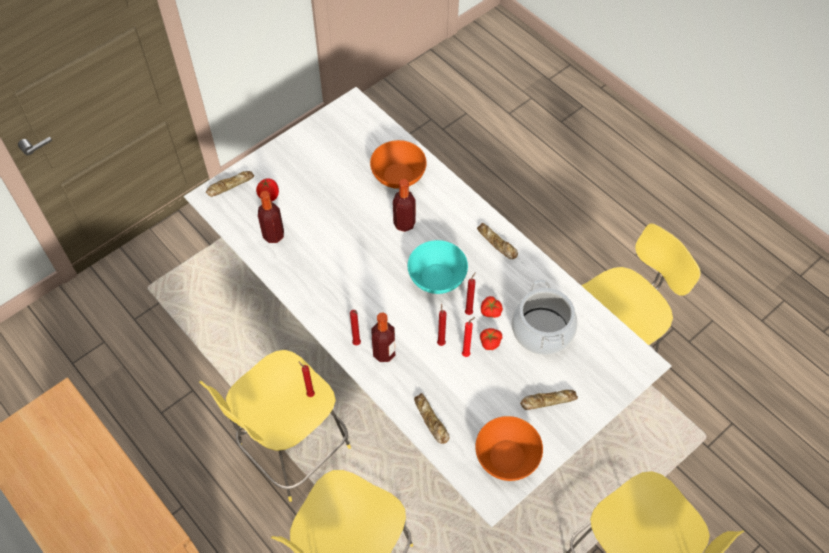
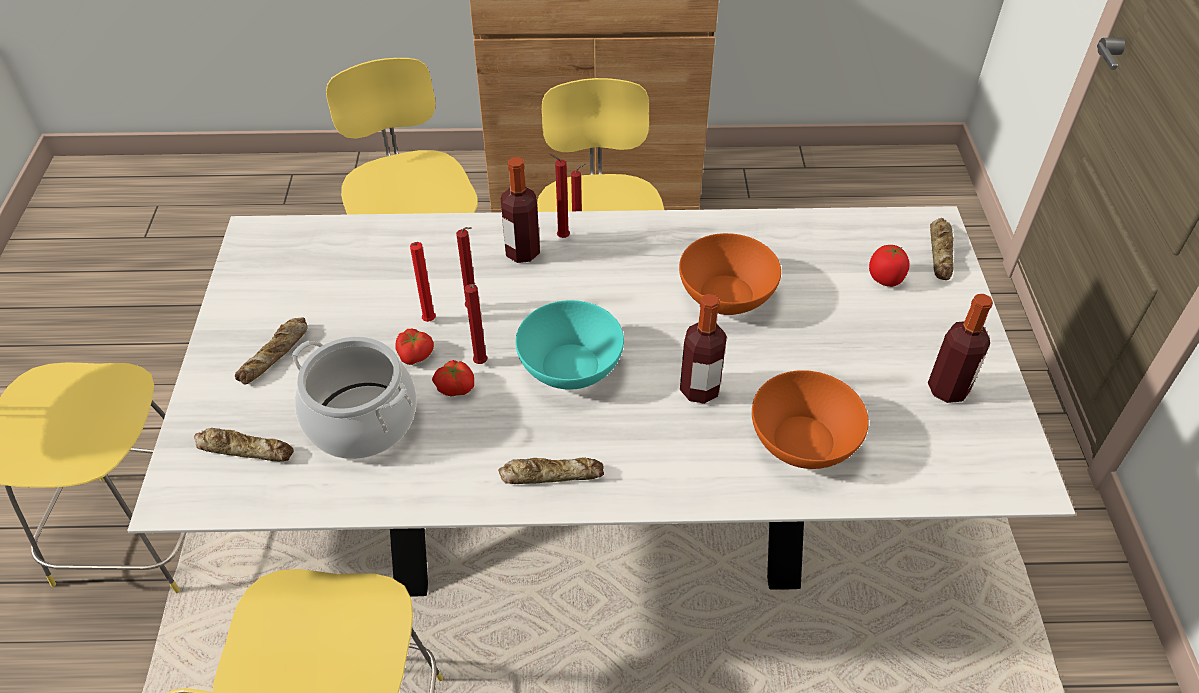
camera: 130 degrees right, 10 degrees down
(273, 235) = (808, 250): bottle -> bottle (948, 389)
(431, 421) = (393, 240): bread -> bread (245, 449)
(507, 457) = (271, 273): orange bowl -> orange bowl (725, 295)

